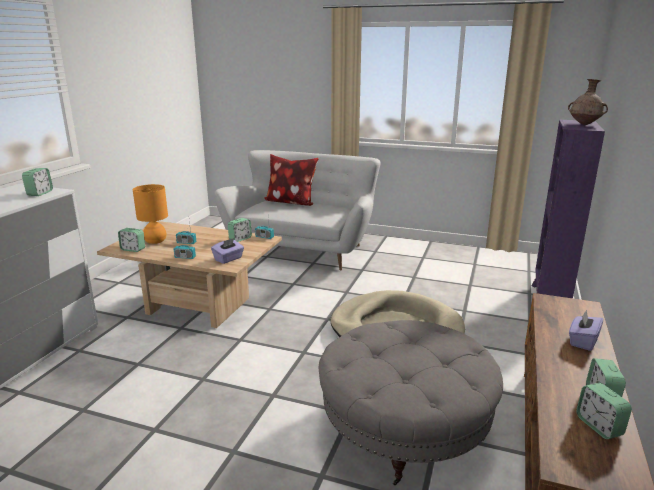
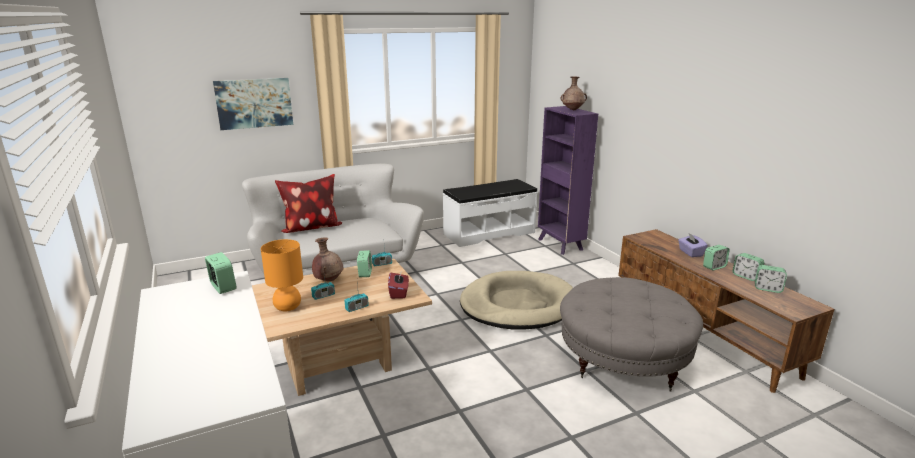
camera: 45 degrees left, 0 degrees up
(133, 249) = (284, 324): alarm clock -> alarm clock (714, 267)
(211, 235) = (329, 280): none -> brown vase
(228, 259) = (399, 293): purple tissue box -> red tissue box
(285, 88) = (254, 103): none -> picture
(488, 262) = (488, 233): none -> white bench

